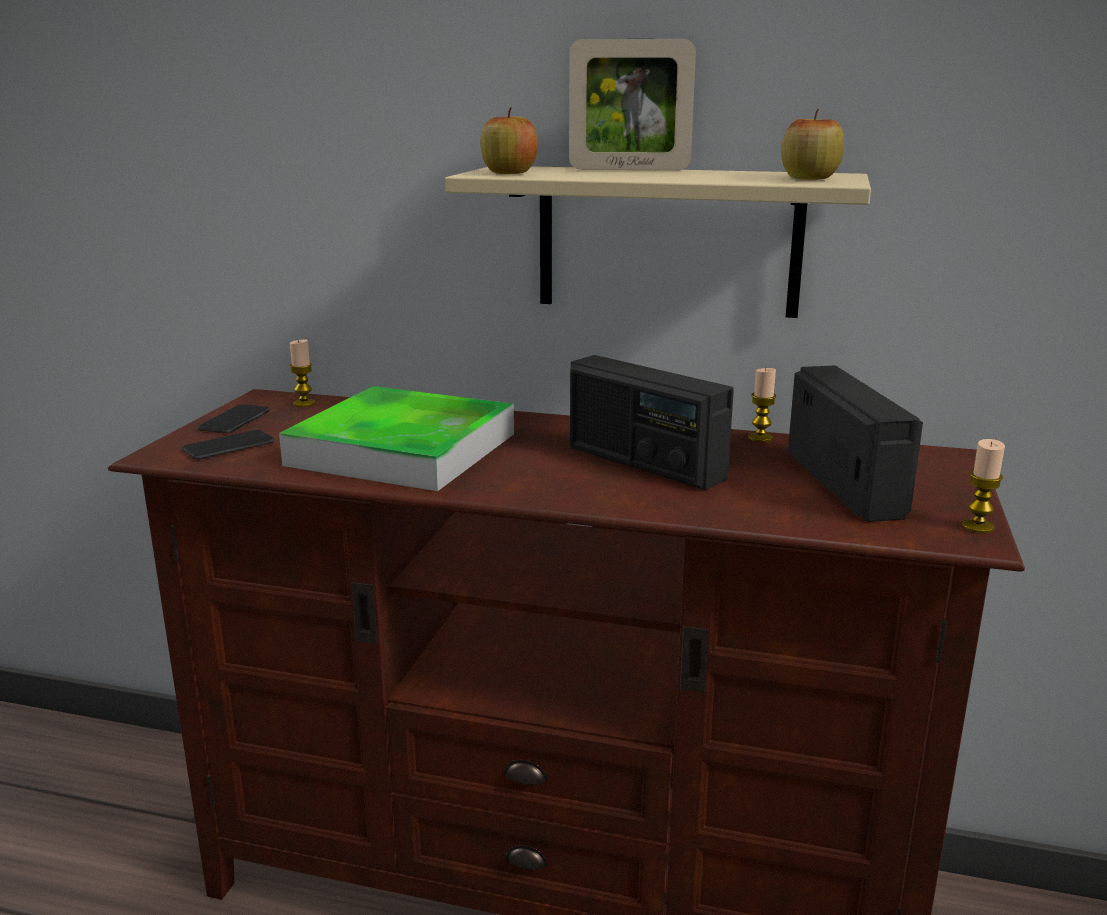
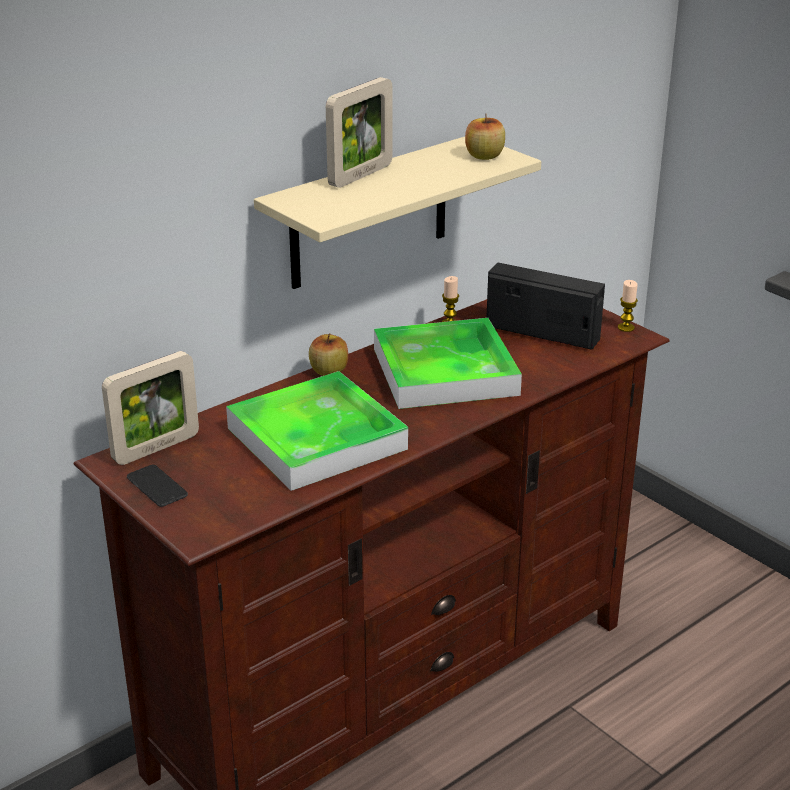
camera: 55 degrees left, 10 degrees up
(229, 446) = (218, 502): phone -> none
(304, 403) = (156, 448): candle -> picture frame
(509, 173) = (330, 210): apple -> apple (329, 371)
(644, 463) = (445, 371): radio -> tray

